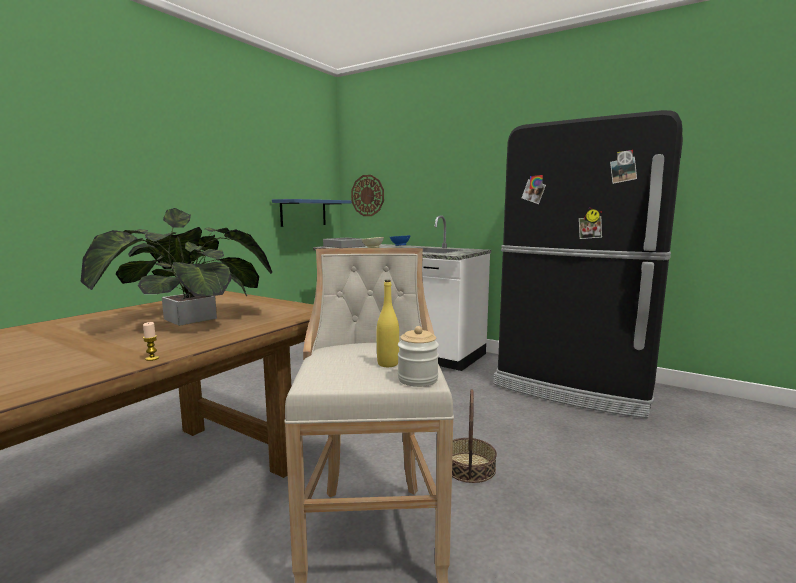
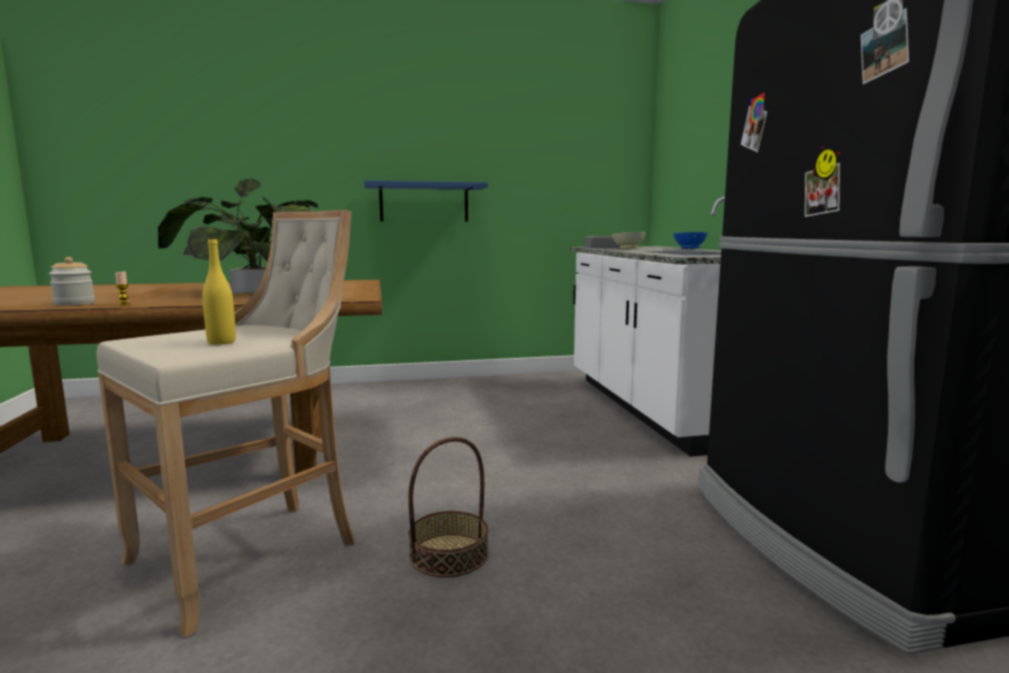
camera: 45 degrees right, 0 degrees up
(303, 213) = (580, 202): blue shelf -> blue shelf (424, 203)
(367, 195) = (676, 174): wall clock -> none
(417, 379) = (178, 355): jar -> jar (74, 303)

